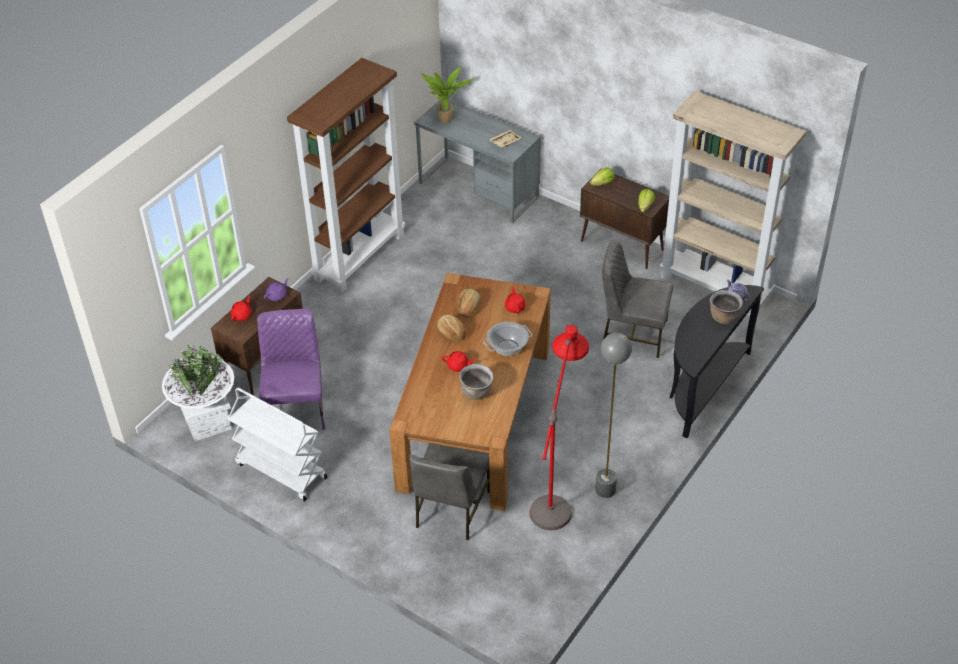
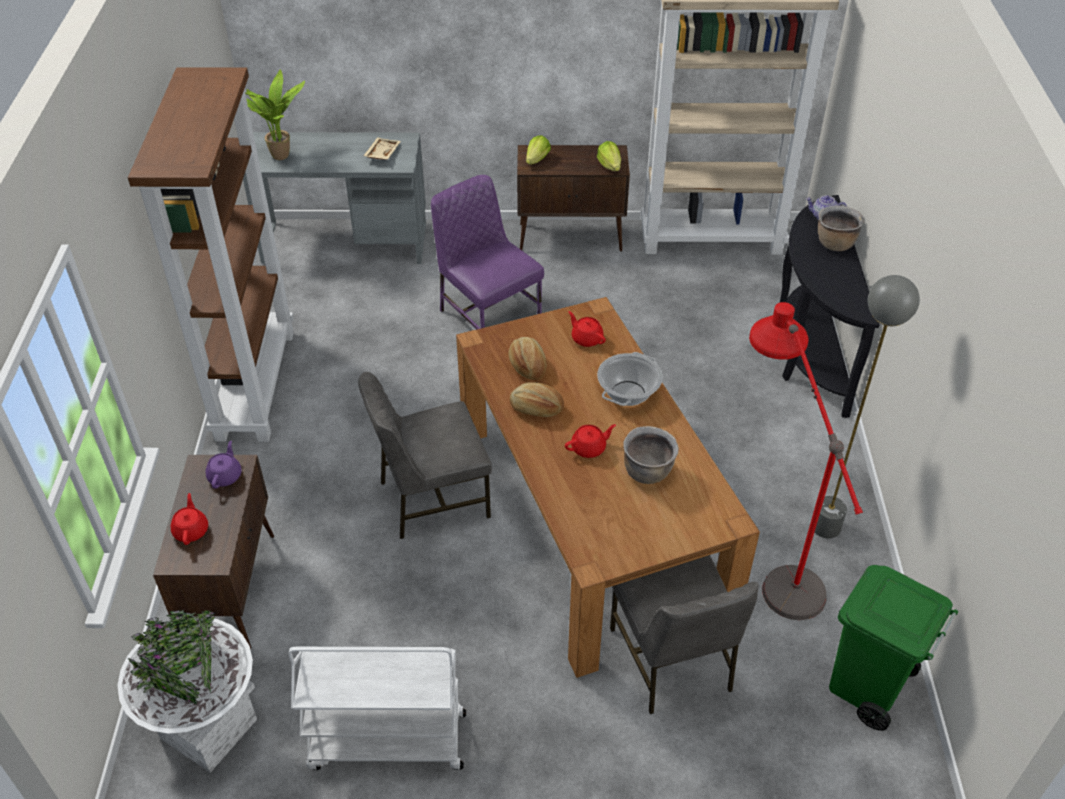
camera: 35 degrees left, 0 degrees up
(296, 407) = (333, 631): purple chair -> purple chair (488, 315)
(542, 578) = (867, 687): none -> green trash can
(633, 333) = (675, 327): grey chair -> grey chair (432, 498)

